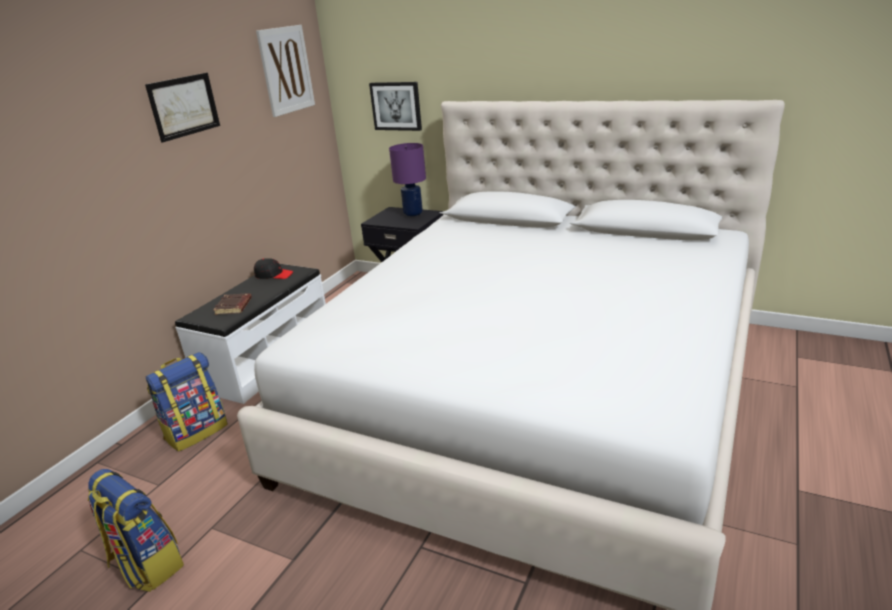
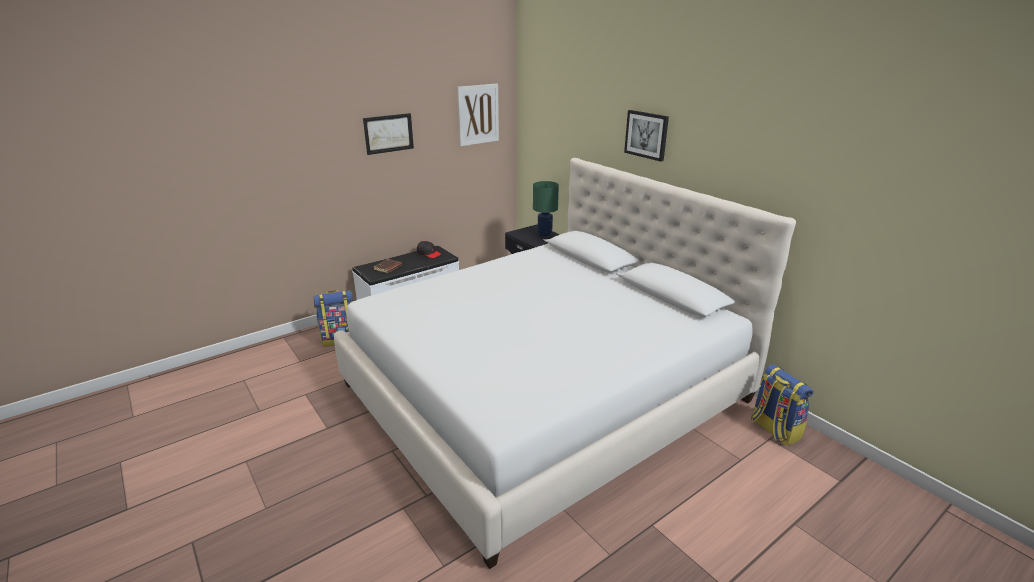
camera: 25 degrees right, 0 degrees up
(146, 565) = (263, 400): backpack -> backpack (774, 429)
(396, 106) = (551, 152): picture -> picture (646, 135)
(413, 214) = (544, 235): purple table lamp -> green table lamp

